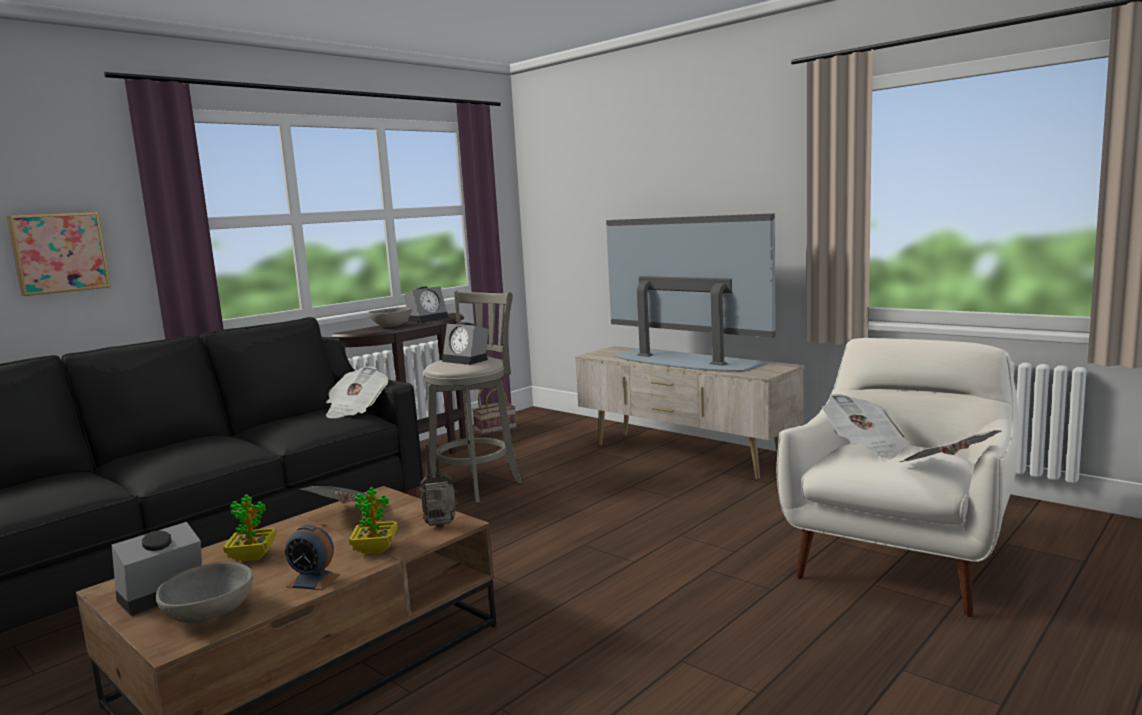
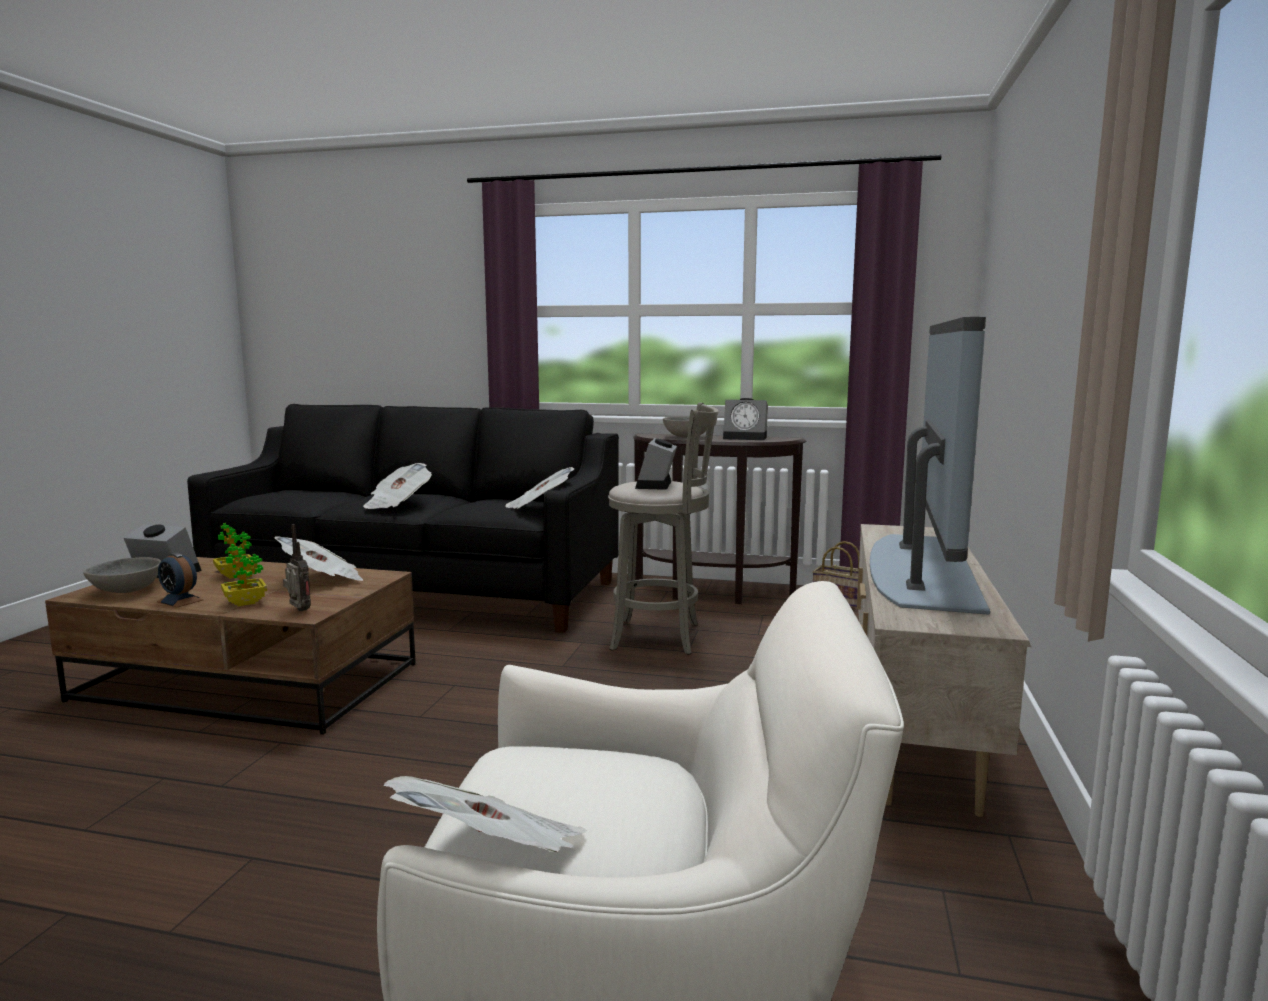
camera: 60 degrees right, 0 degrees up
(59, 253) = (436, 329): picture -> none
(313, 581) = (180, 601): alarm clock -> alarm clock turned 45 degrees counterclockwise
(865, 447) = (609, 767): newspaper -> newspaper (397, 504)

